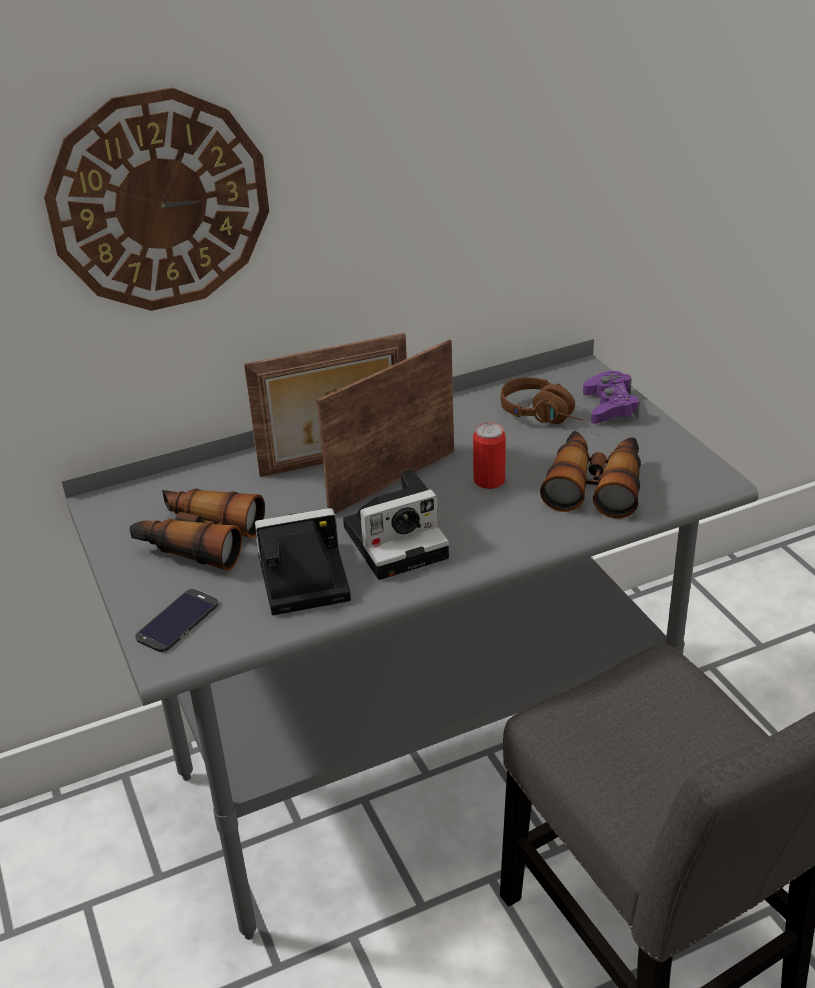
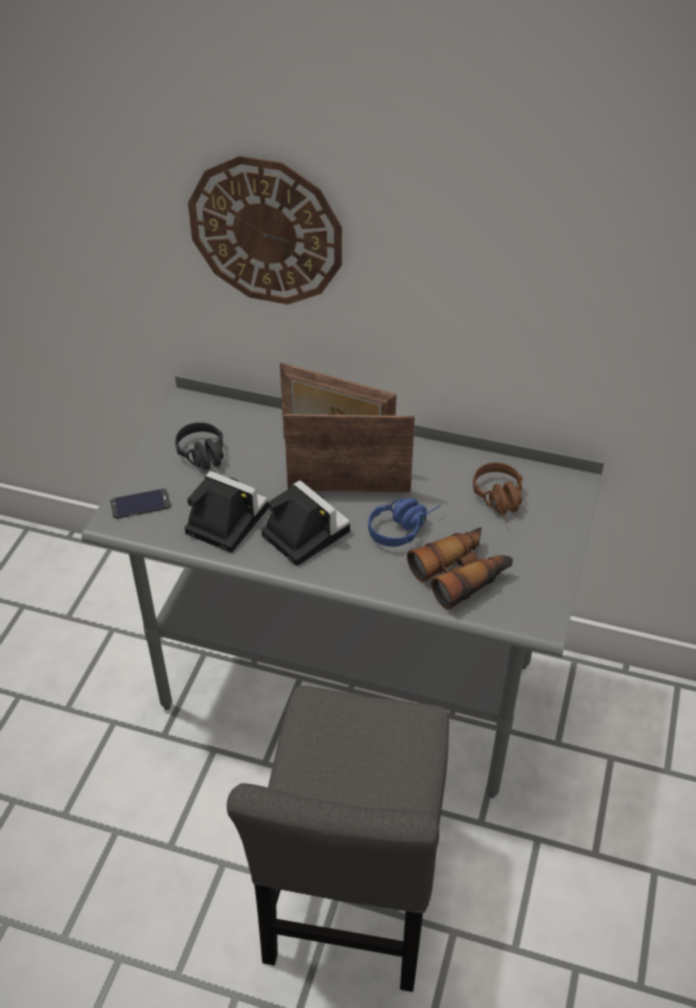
camera: 40 degrees right, 10 degrees up
(198, 540) = (205, 459): binoculars -> black headphones
(398, 540) = (302, 532): camera -> camera turned 150 degrees counterclockwise
(489, 480) = (403, 527): can -> blue headphones
(610, 406) = (553, 523): purple game controller -> none

